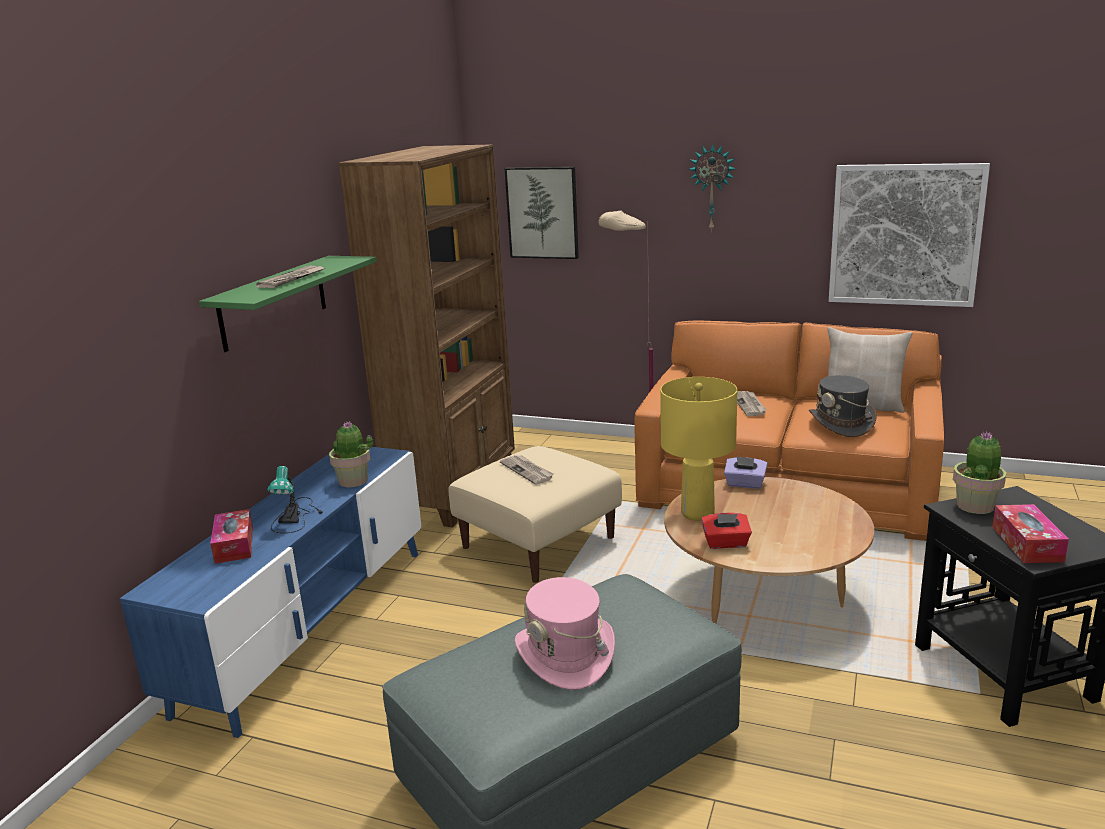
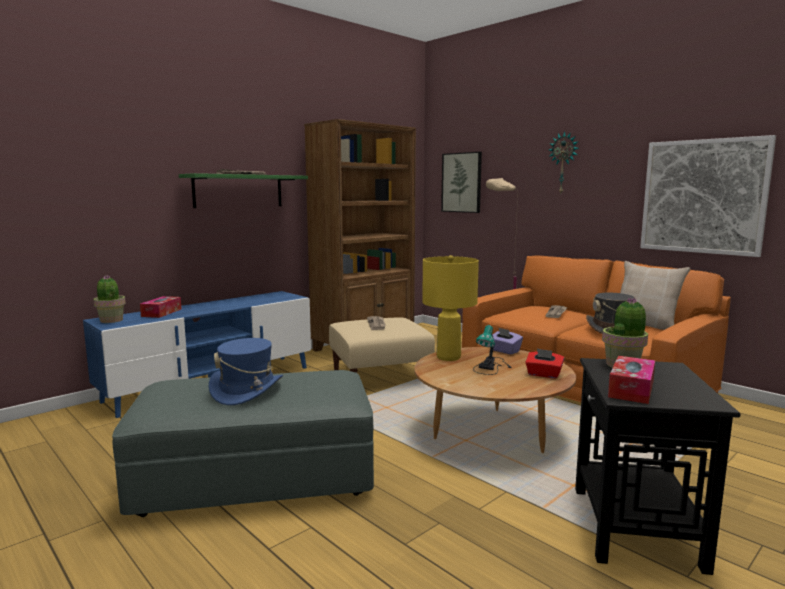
camera: 25 degrees right, 10 degrees down
(296, 516) = (208, 308): table lamp -> table lamp (491, 366)
(353, 481) = (258, 302): potted plant -> potted plant (111, 320)
(565, 655) = (247, 390): pink hat -> blue hat
(726, 543) = (444, 373): red tissue box -> red tissue box (543, 374)

